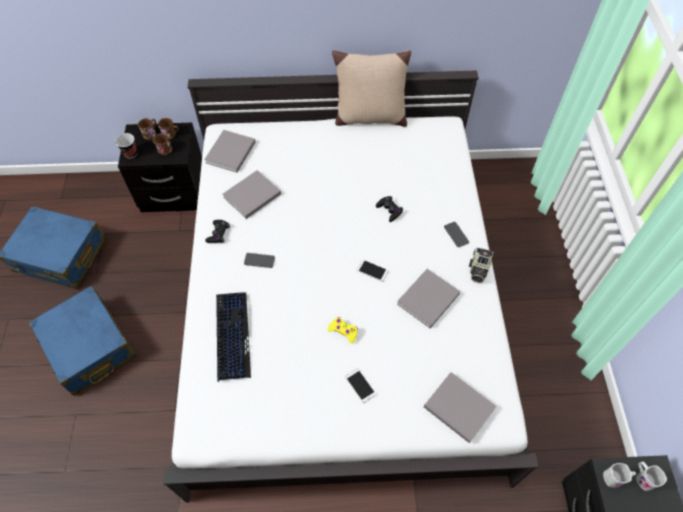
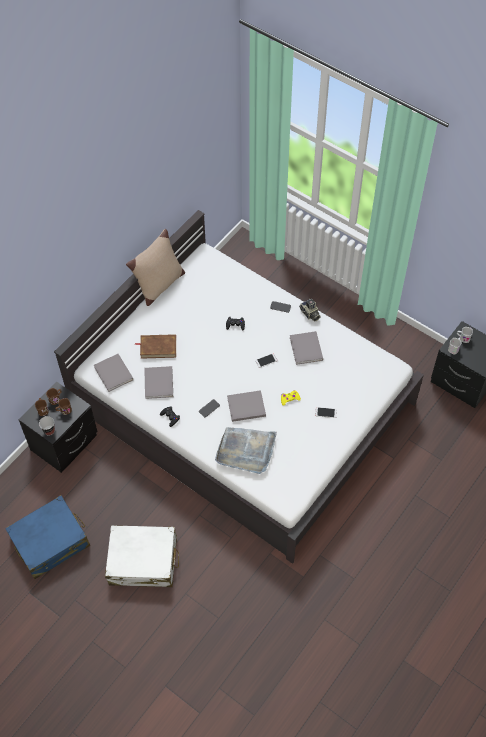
camera: 50 degrees left, 0 degrees up
(89, 347) = (143, 561): blue suitcase -> white suitcase
(232, 335) = (246, 450): keyboard -> grey tray
(295, 166) = (158, 347): none -> brown book
(457, 406) = (372, 380): grey book -> grey book (245, 407)

